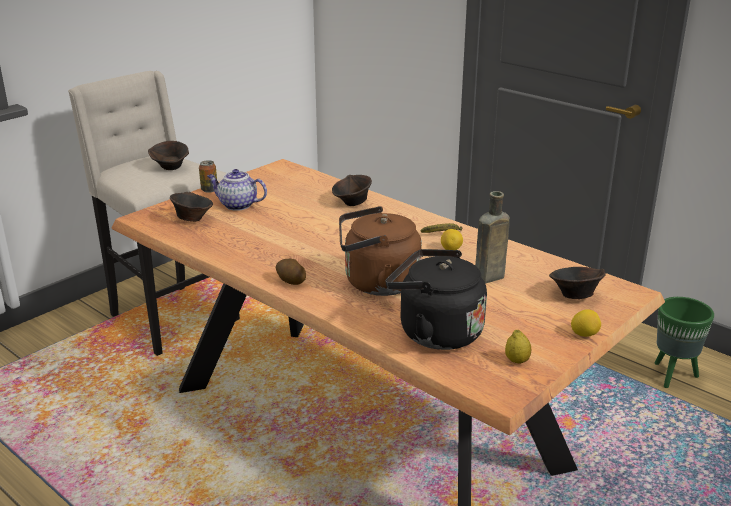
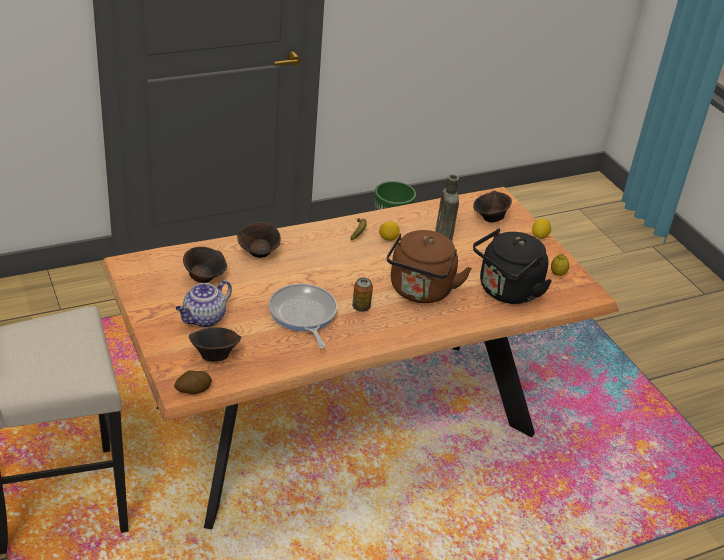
camera: 70 degrees left, 10 degrees up
(171, 168) = (49, 338): brown bowl -> brown bowl (205, 277)
(209, 190) = (147, 326): can -> can (361, 307)
(279, 239) = (303, 315): none -> frying pan
(290, 281) = (388, 332): potato -> potato (193, 390)

